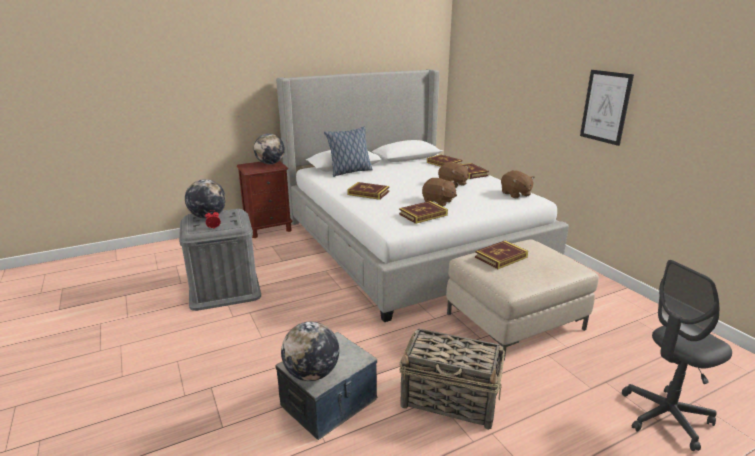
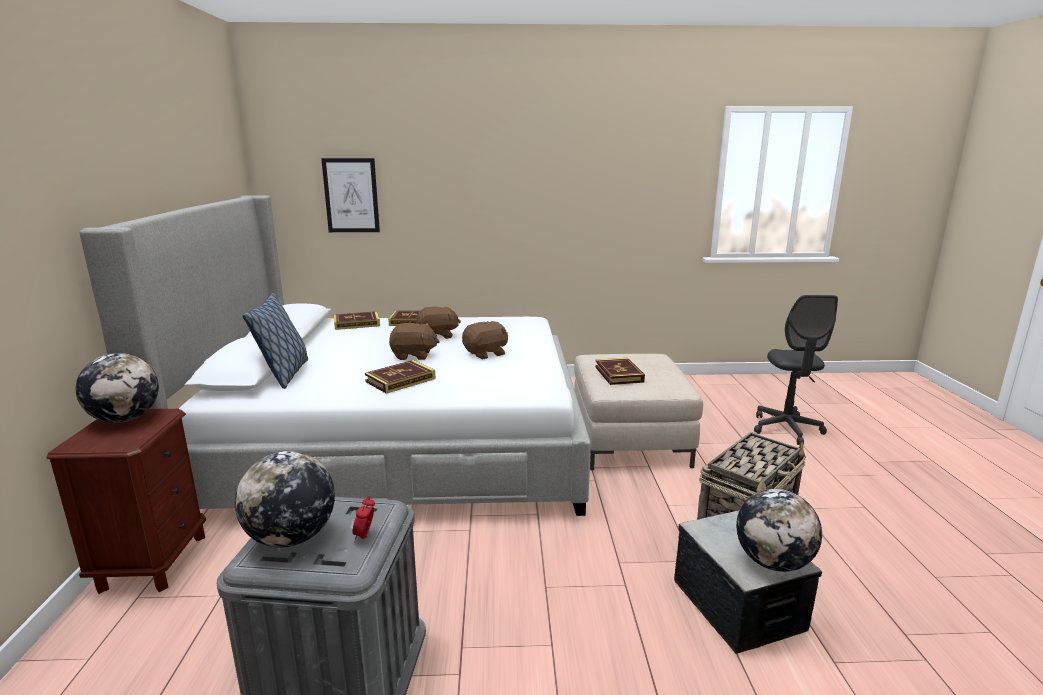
camera: 65 degrees left, 5 degrees down
(423, 215) = (523, 367): book -> none
(515, 194) = (507, 321): brown plush toy -> brown plush toy (413, 355)
(605, 107) = (547, 207): picture -> picture (351, 195)

